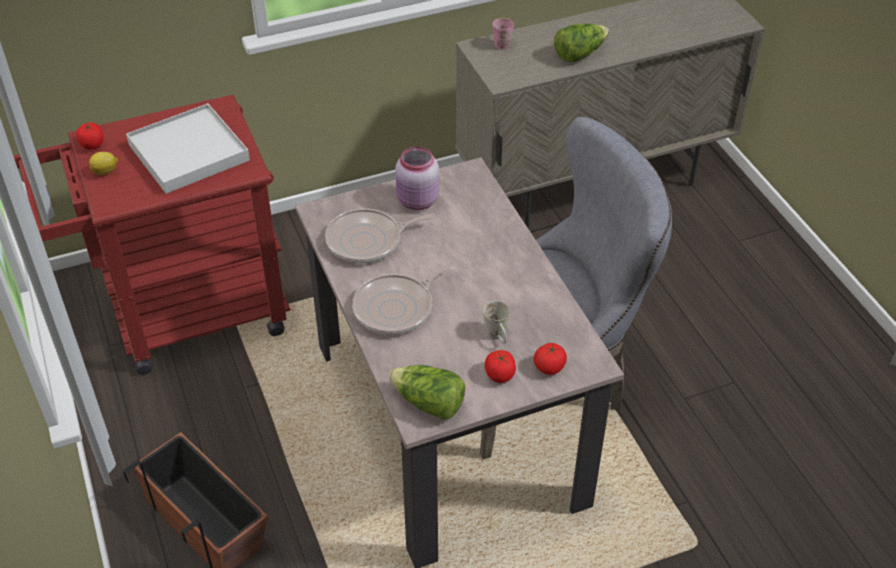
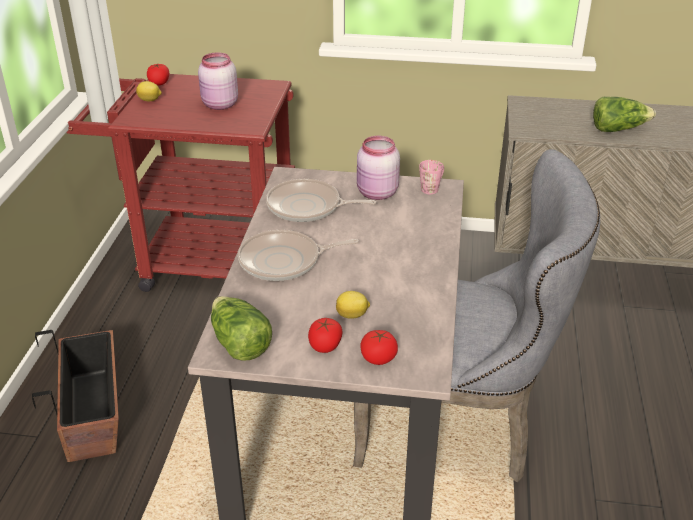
camera: 30 degrees right, 10 degrees down
(188, 152) = (219, 105): white tray -> pink jar
(498, 337) = (352, 315): white mug -> lemon
(502, 42) = (550, 104): pink mug -> pink mug (432, 187)

